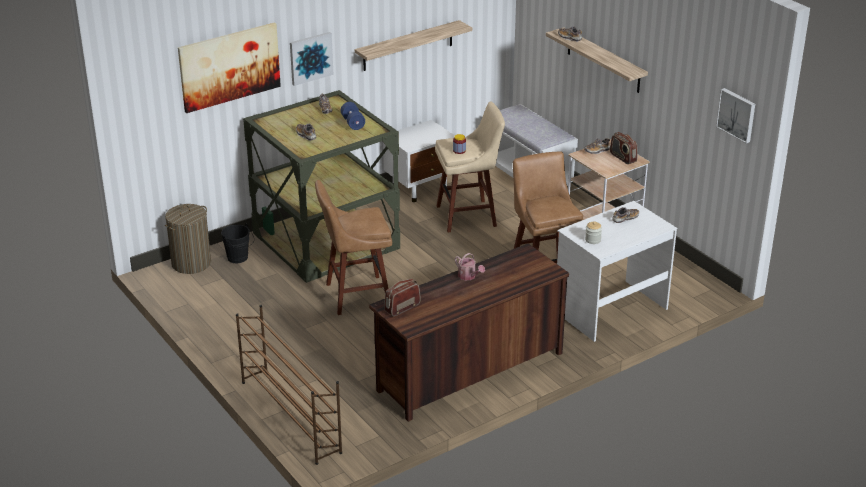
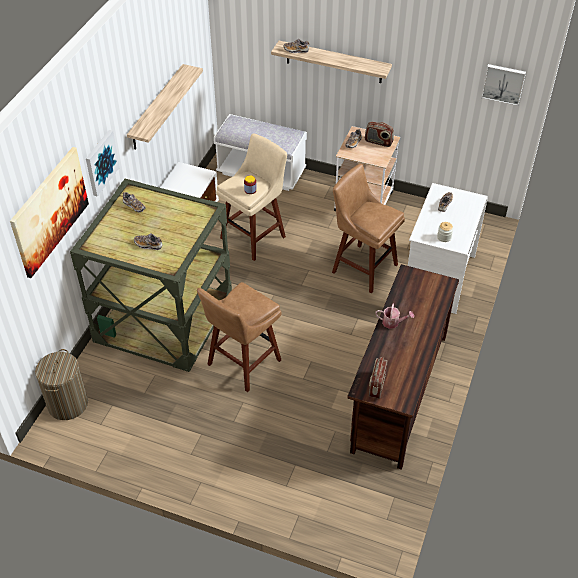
camera: 35 degrees left, 15 degrees up
(239, 258) = (106, 376): black bucket -> none
(290, 416) = (308, 520): brown shoe rack -> none
(353, 123) = (175, 212): blue dumbbell -> none

